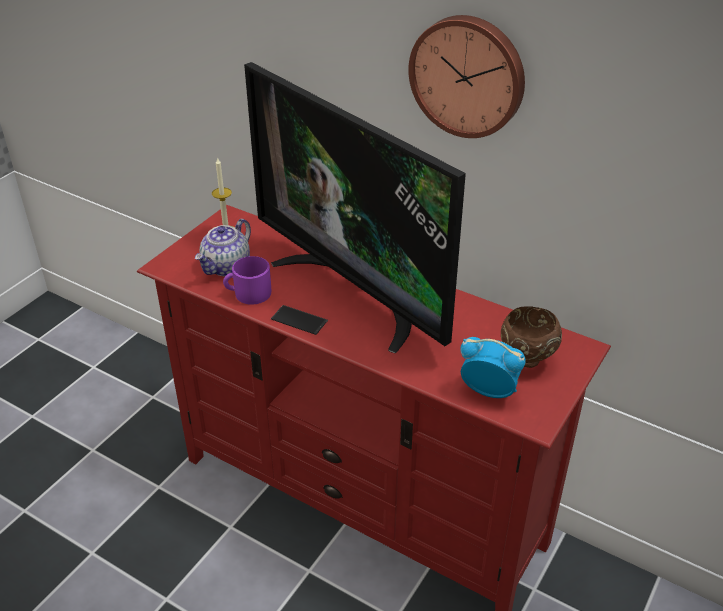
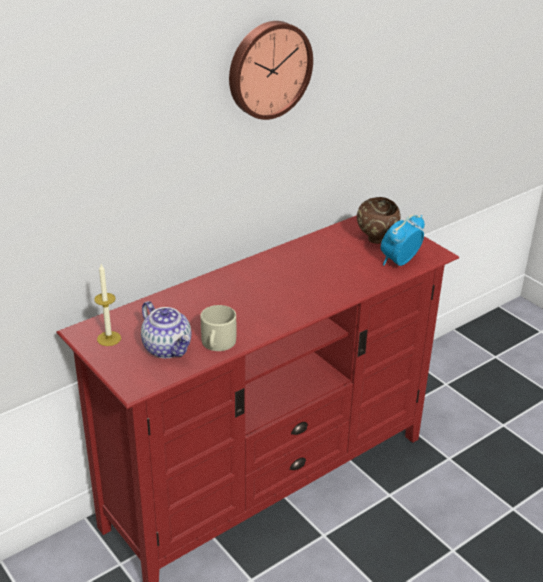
camera: 70 degrees left, 5 degrees down
(248, 293) = (217, 343): purple mug -> beige mug
(299, 320) = (273, 324): phone -> none
(355, 292) = (253, 288): television -> none

